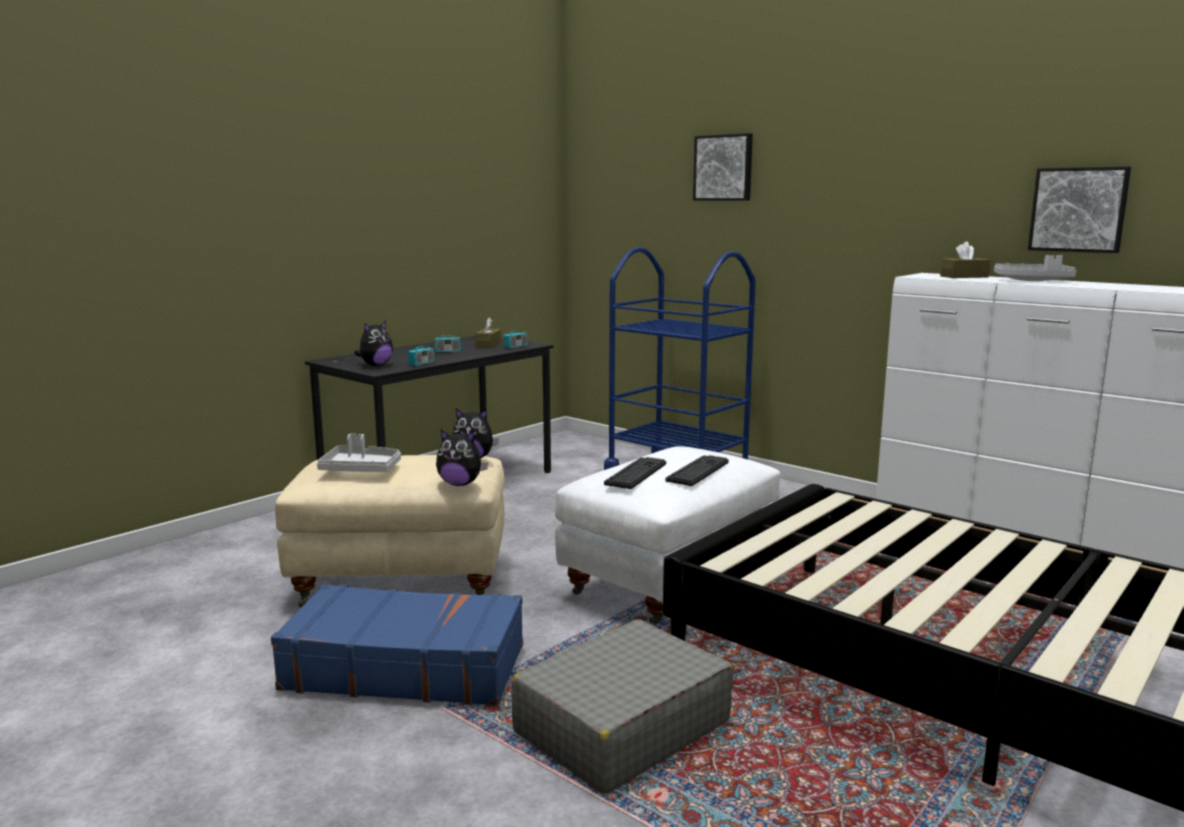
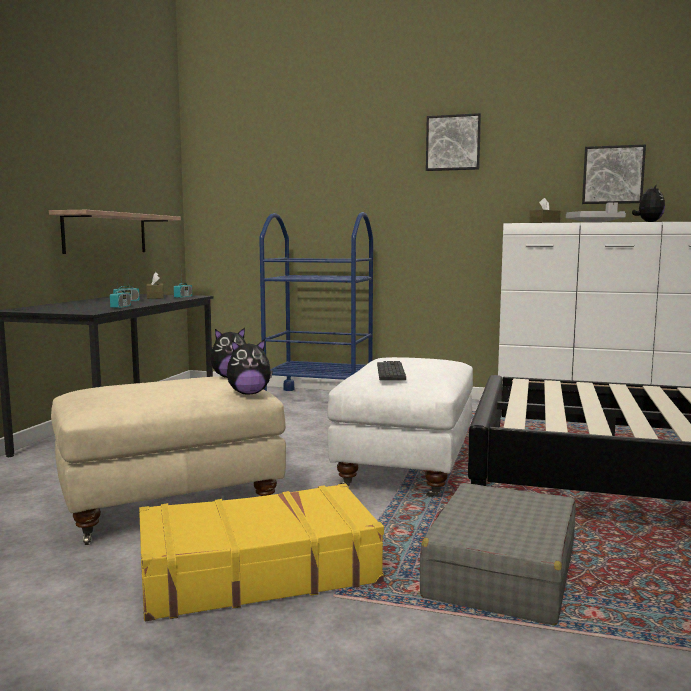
camera: 25 degrees left, 5 degrees down
(361, 469) = (138, 392): grey tray -> none
(375, 365) = (76, 309): plush toy -> plush toy (648, 222)
(405, 666) = (257, 571): blue suitcase -> yellow suitcase
(450, 271) = (106, 233): none -> shelf
(698, 471) = (433, 366): keyboard -> none
(724, 168) = (337, 151): picture -> picture (453, 143)

